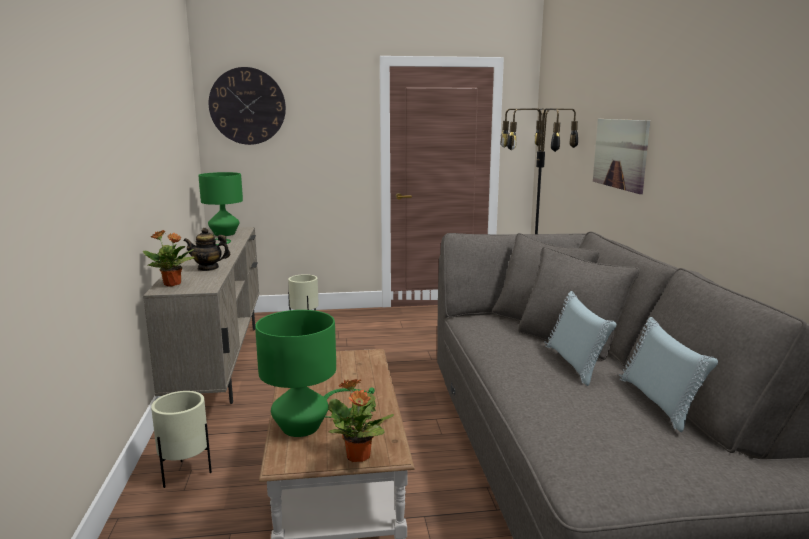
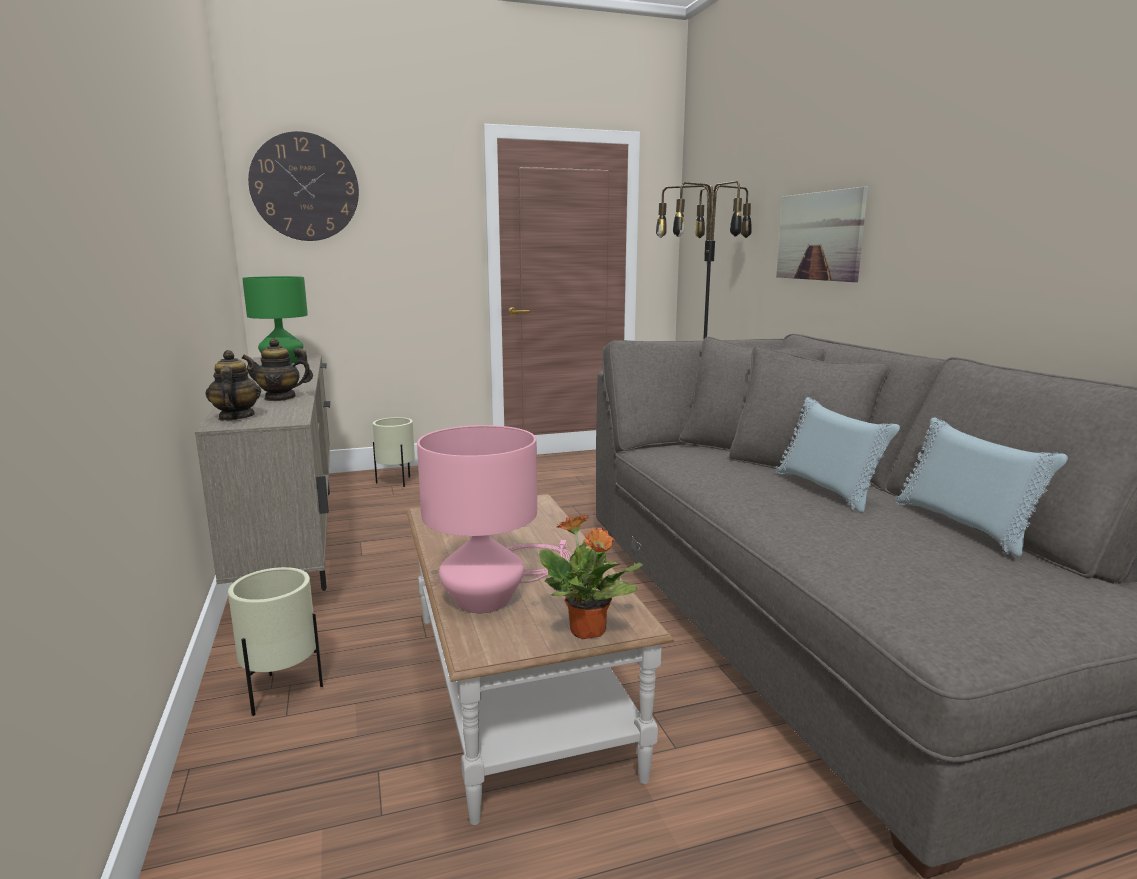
camera: 10 degrees left, 0 degrees up
(172, 284) = (236, 417): potted plant -> teapot
(320, 416) = (504, 583): green table lamp -> pink table lamp

